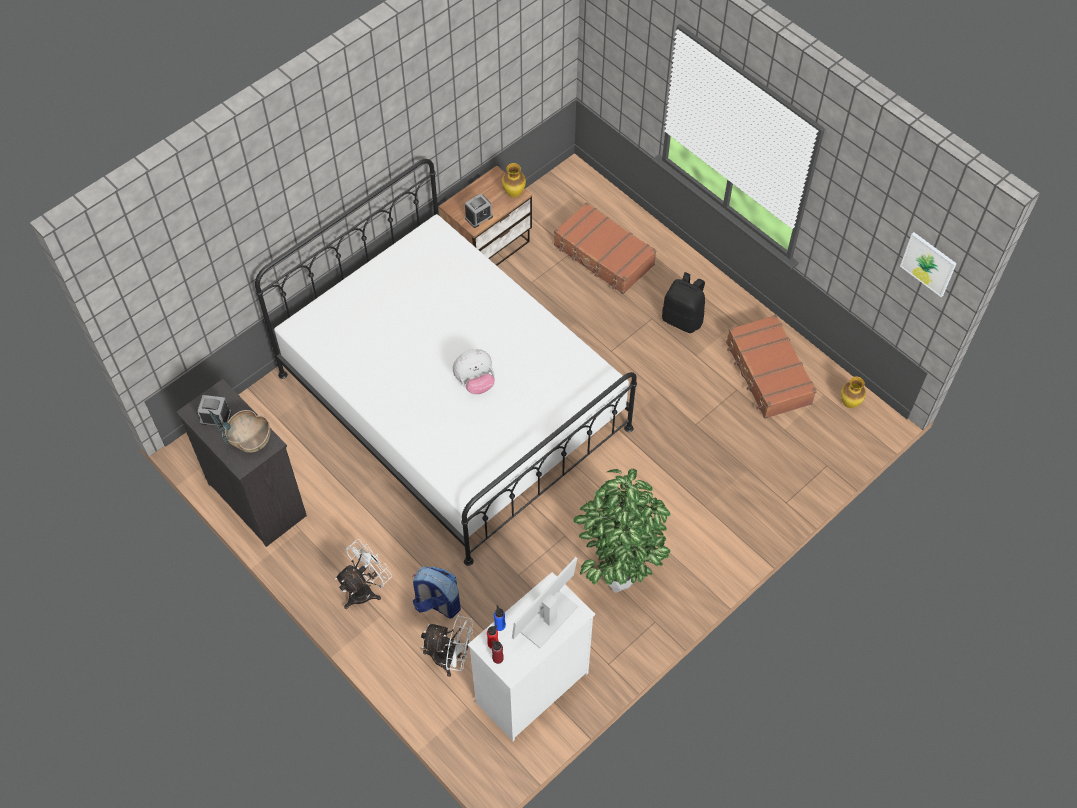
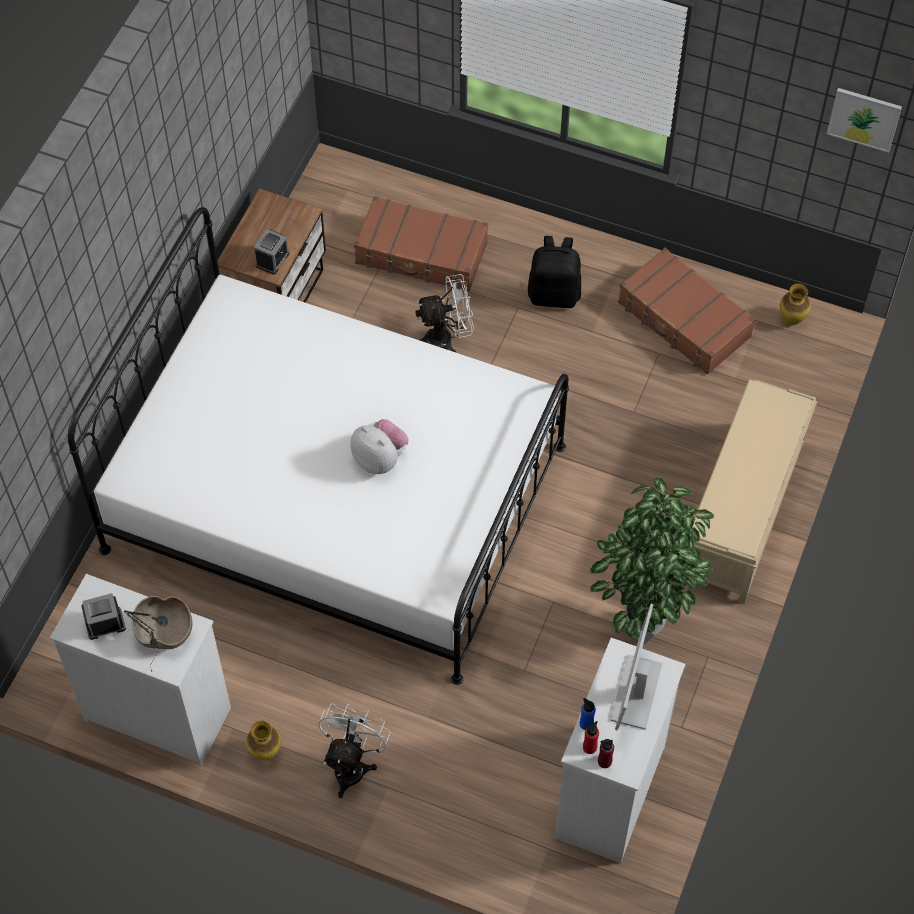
camera: 25 degrees left, 0 degrees up
(257, 498) = (157, 713): black dresser -> white dresser
(437, 603) = (447, 744): backpack -> none
(451, 658) = (498, 800): white fan -> white fan (446, 338)
(475, 382) = (380, 459): plush toy -> plush toy turned 90 degrees counterclockwise
(513, 194) = (299, 216): vase -> vase (265, 753)
(736, 529) = (742, 513): none -> beige bench

